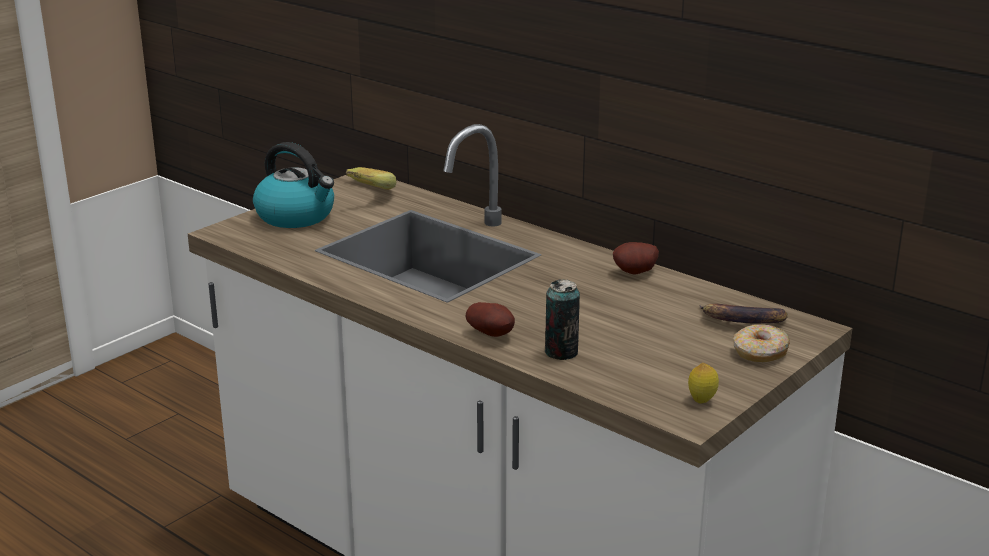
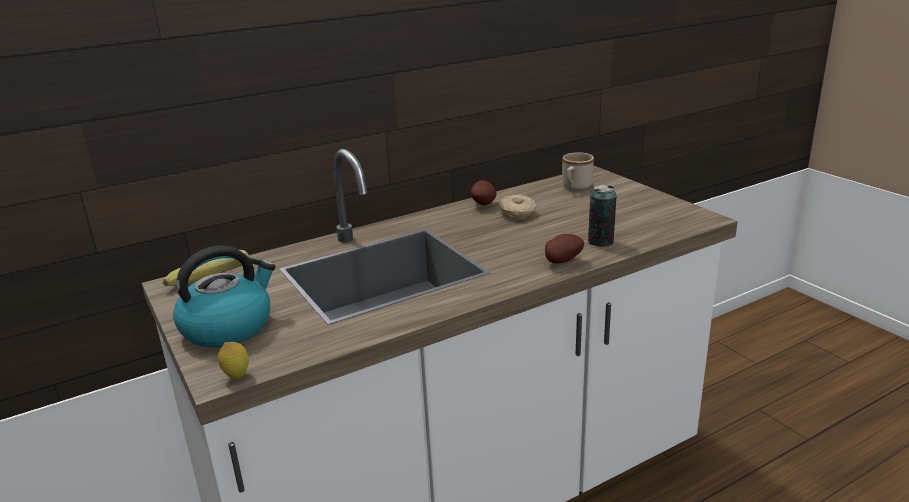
camera: 70 degrees left, 0 degrees up
(701, 401) = (681, 212): lemon -> lemon (237, 376)
(742, 321) = (575, 187): banana -> beige mug
(760, 353) = (621, 189): donut -> donut (518, 213)

